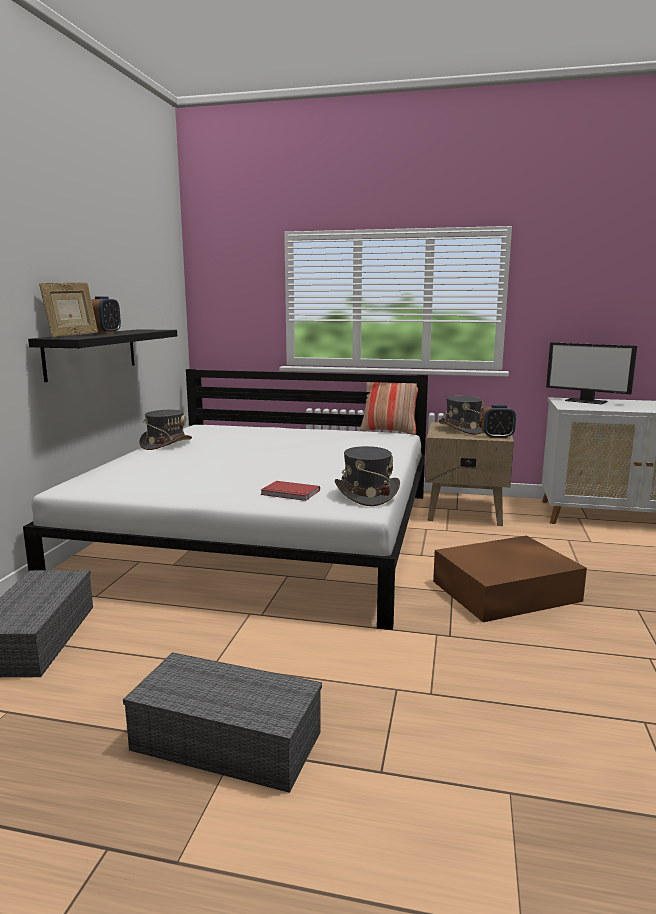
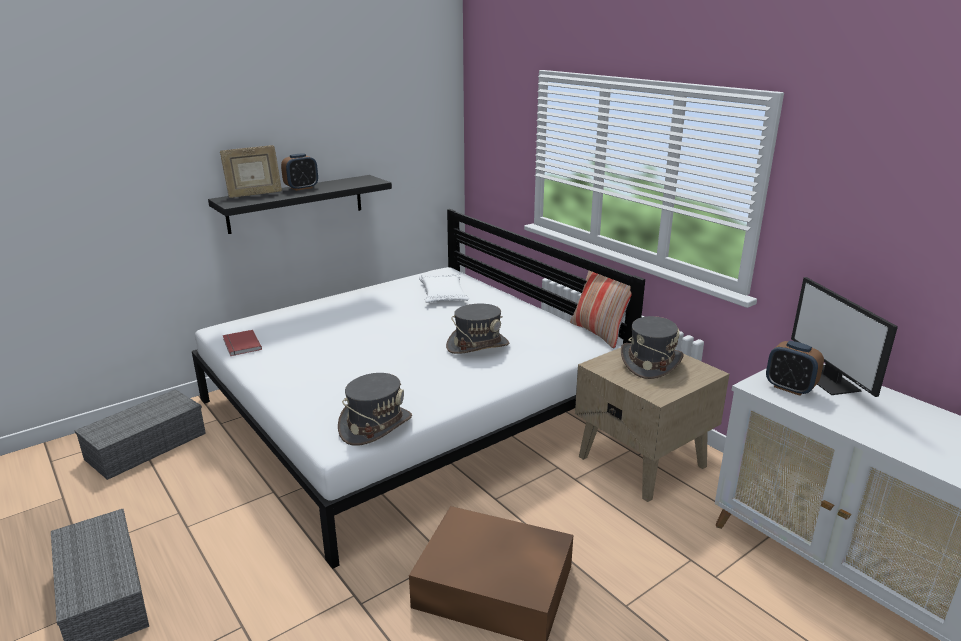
camera: 40 degrees right, 10 degrees up
(166, 444) = (371, 292): grey hat -> grey hat (477, 345)
(231, 434) = (443, 293): none -> white pillow
(290, 493) = (328, 397): red book -> red book (240, 345)
(497, 437) = (658, 392): alarm clock -> alarm clock (789, 388)

